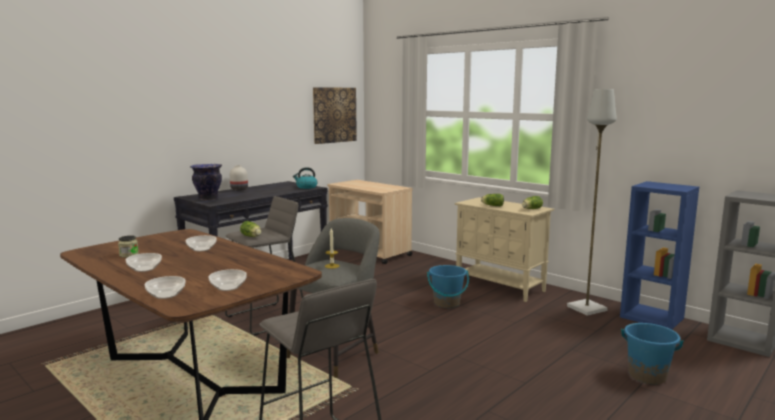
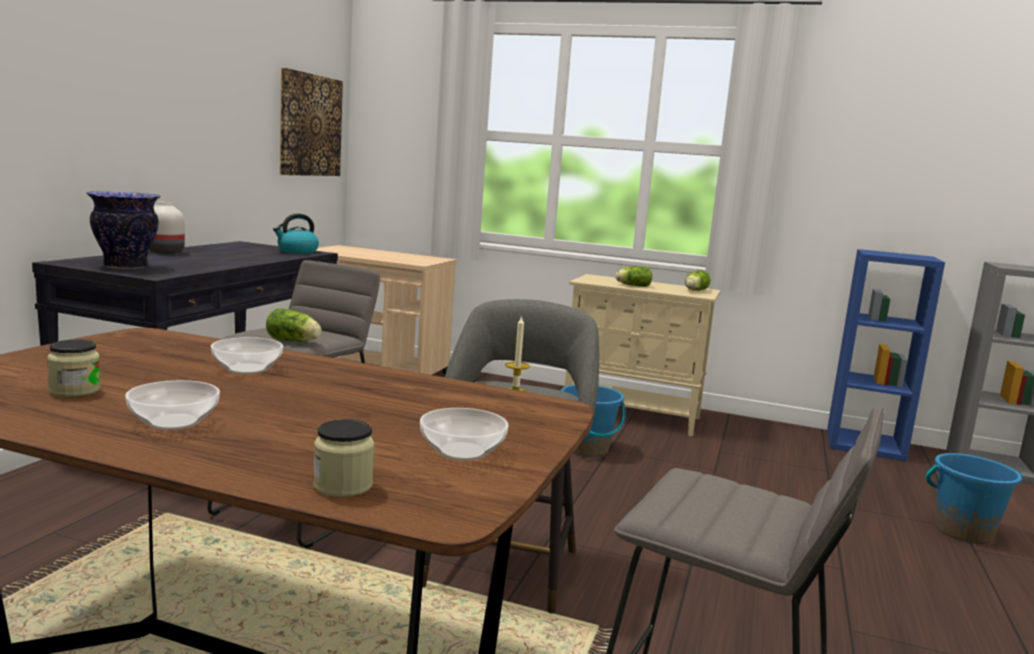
camera: 25 degrees left, 0 degrees up
(165, 295) = (343, 486): bowl -> jar
(587, 309) = (778, 439): grey floor lamp -> none

